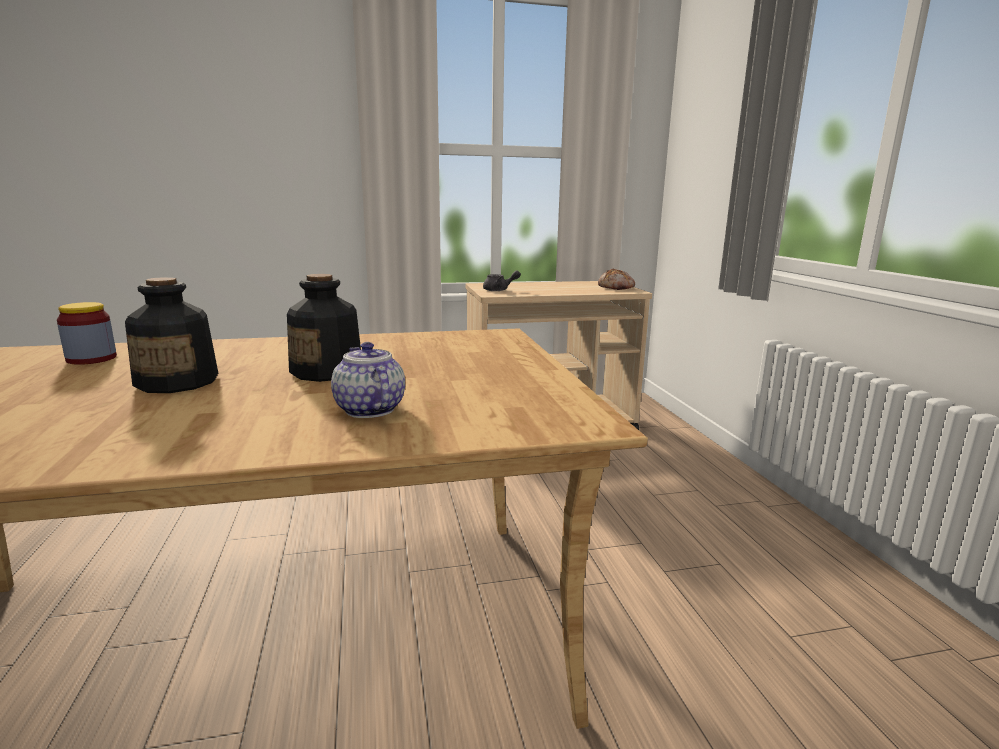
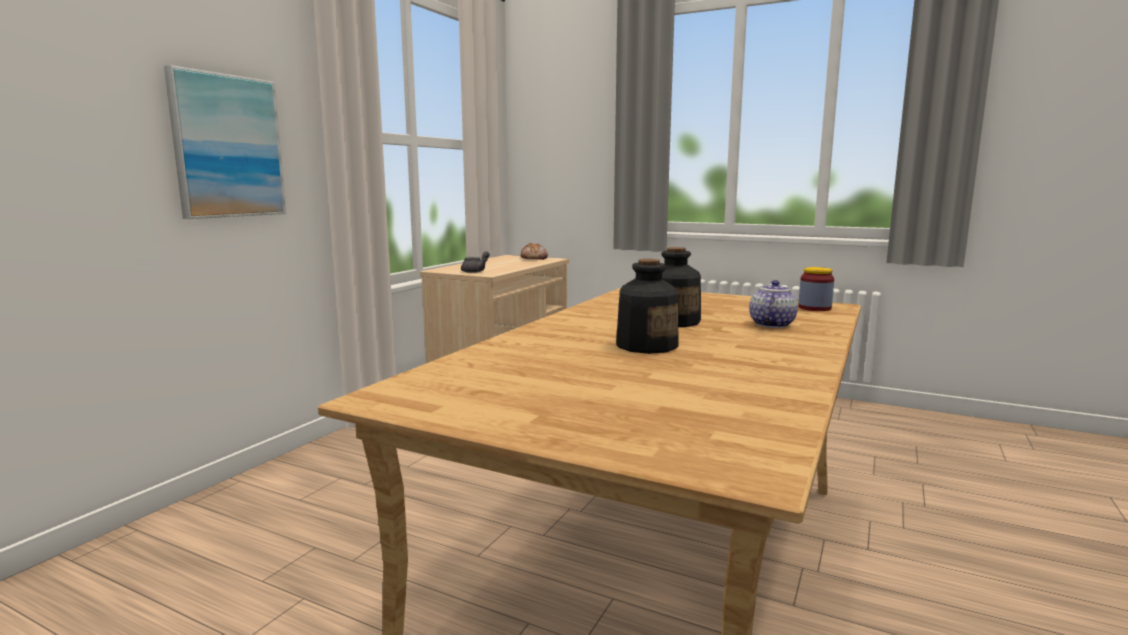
camera: 50 degrees left, 5 degrees down
(91, 359) = (517, 358): jar -> jar (814, 308)
(279, 161) = (227, 146): none -> picture
(368, 409) = (771, 324): teapot -> teapot turned 105 degrees clockwise

